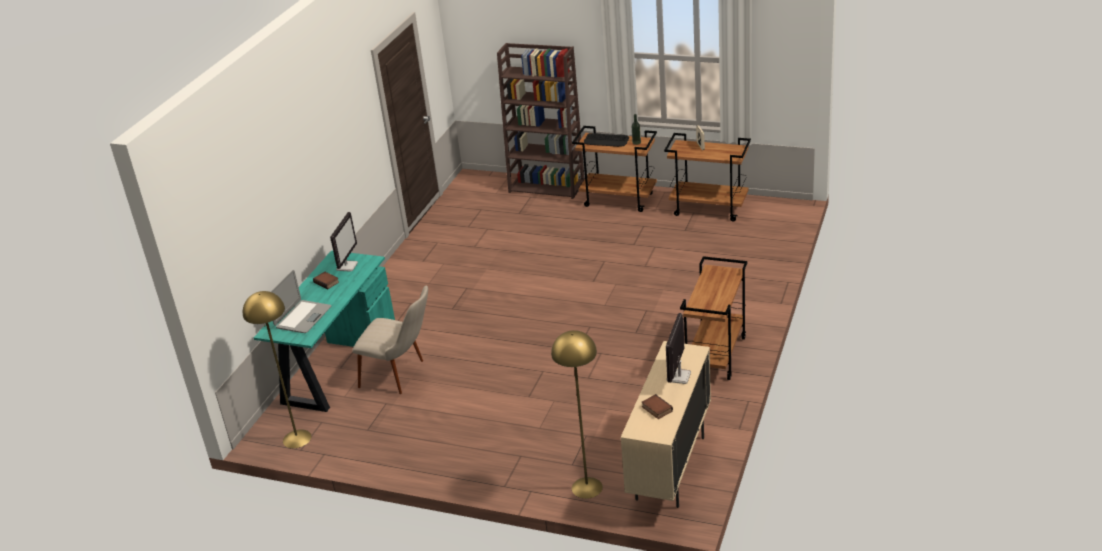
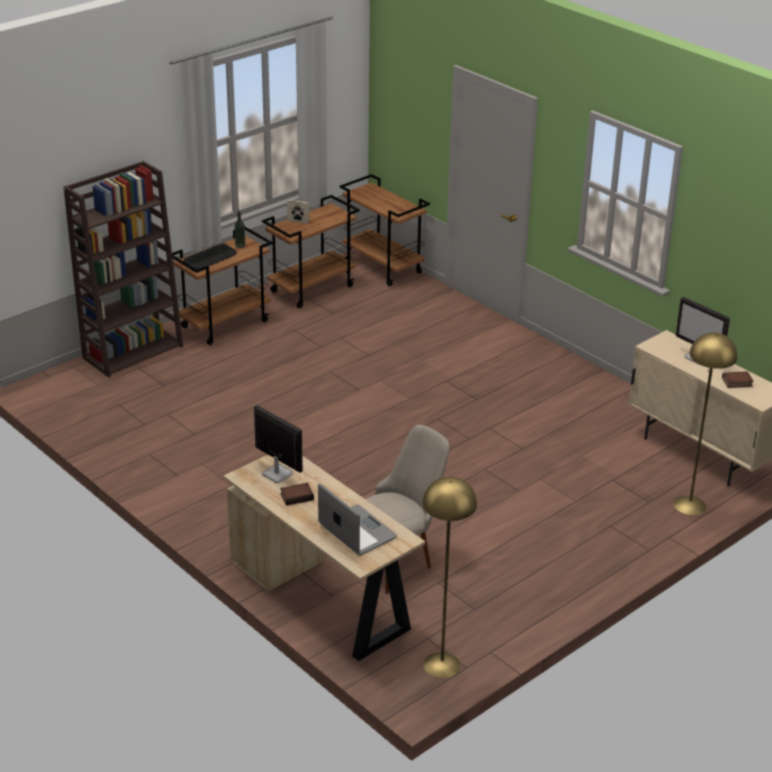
camera: 65 degrees left, 0 degrees up
(336, 364) = (322, 596): turquoise desk -> beige desk
(716, 356) = (558, 375): brown cart -> brown cart (384, 267)

